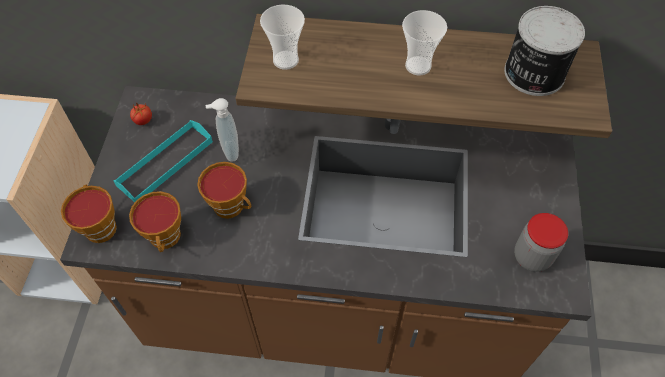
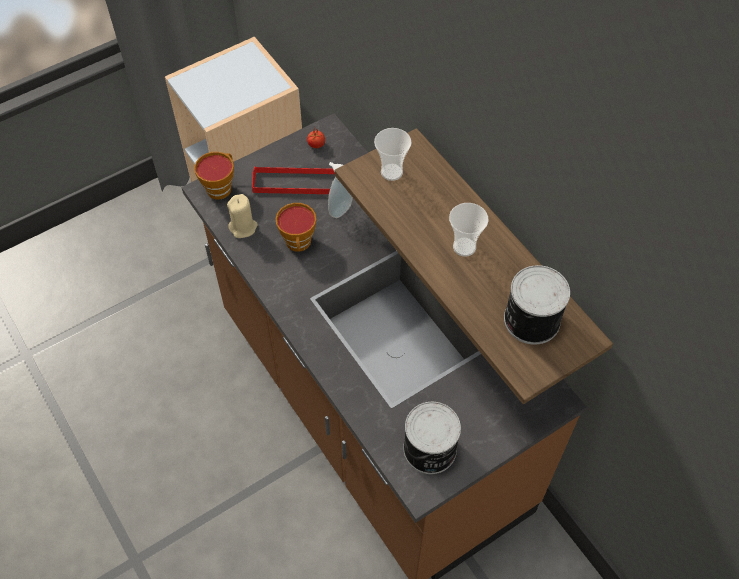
camera: 50 degrees right, 0 degrees up
(165, 163) = (296, 183): turquoise tray -> red tray
(166, 239) = (243, 227): cup -> beige candle
(532, 257) = (430, 450): jar -> can

